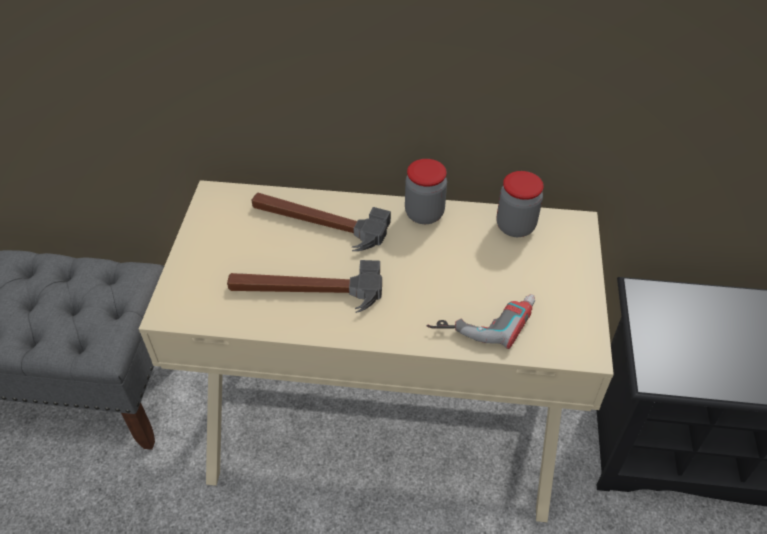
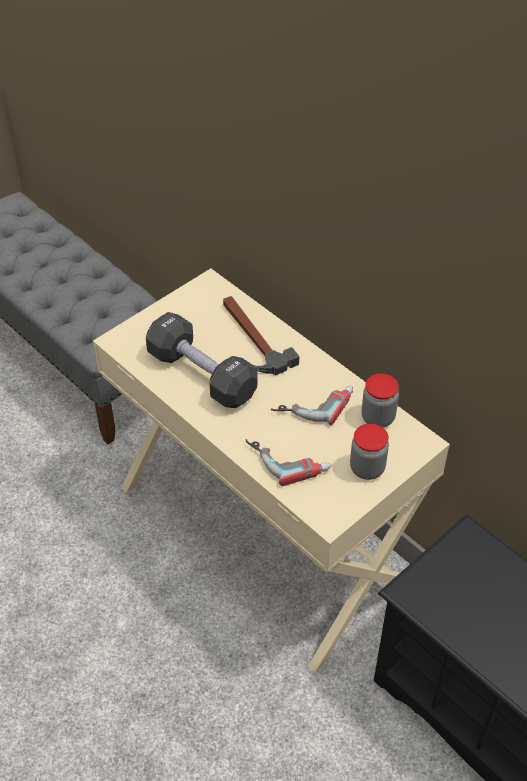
camera: 40 degrees right, 0 degrees up
(305, 290) = (202, 375): hammer -> black dumbbell
(424, 214) = (326, 373): jar -> jar (367, 468)
(444, 249) = (313, 403): none -> power drill

